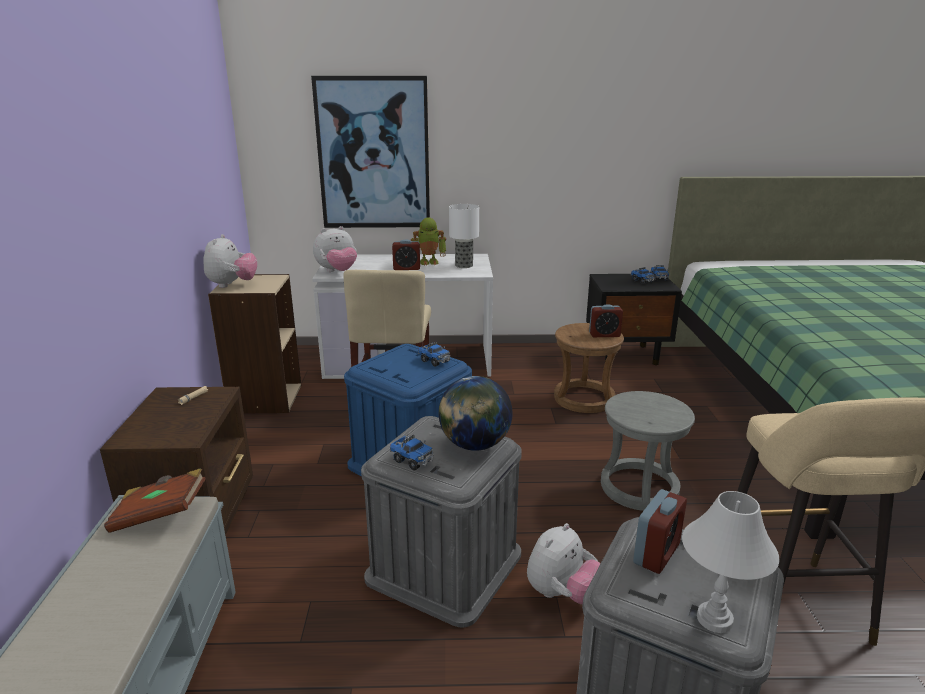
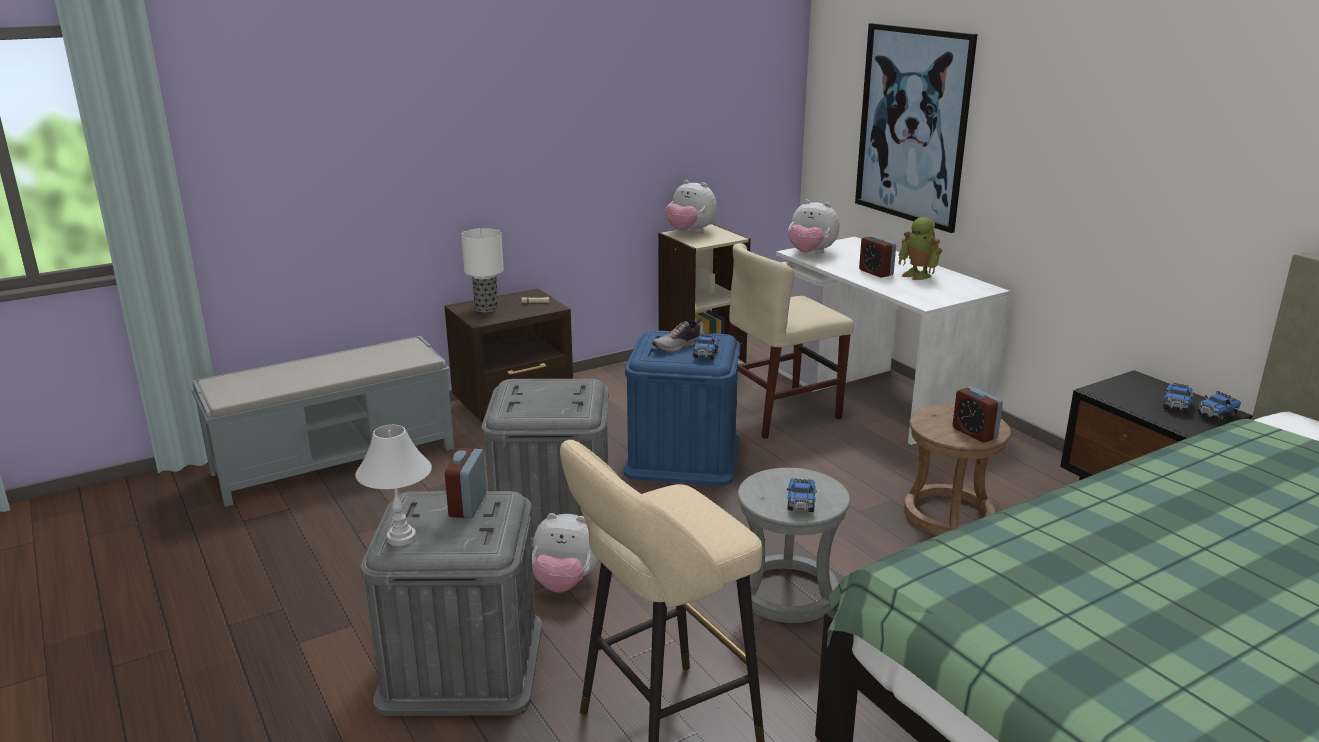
camera: 60 degrees right, 0 degrees up
(160, 514) = (409, 352): brown book -> none
(232, 285) = (690, 232): plush toy -> plush toy turned 60 degrees clockwise
(404, 366) = (678, 346): none -> shoe
(412, 460) = (518, 392): toy truck -> toy truck (801, 504)
(463, 265) = (937, 291): table lamp -> table lamp (487, 308)
(474, 445) = (565, 407): globe -> none
(656, 553) = (468, 505): alarm clock -> alarm clock turned 90 degrees clockwise

